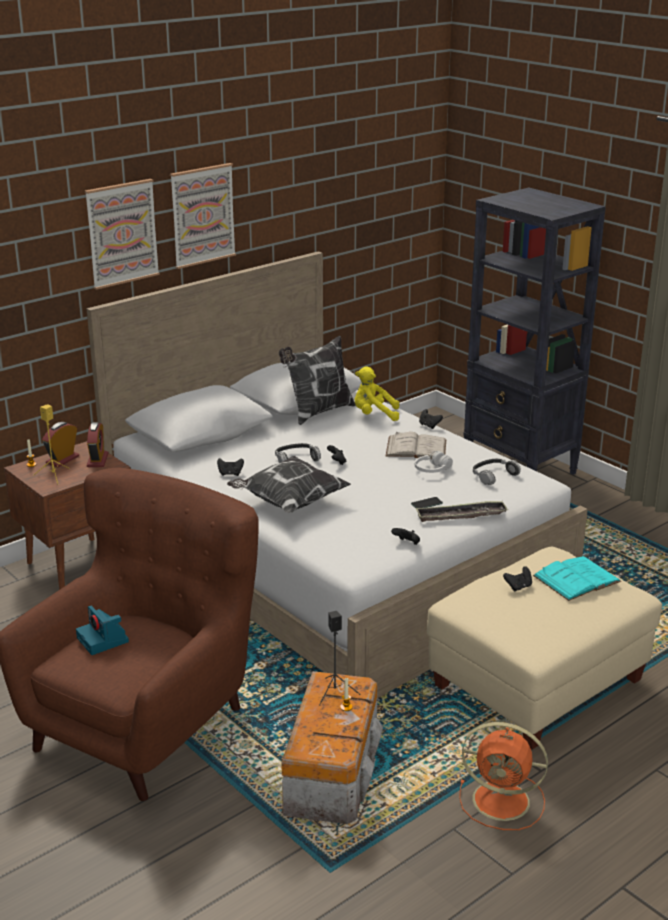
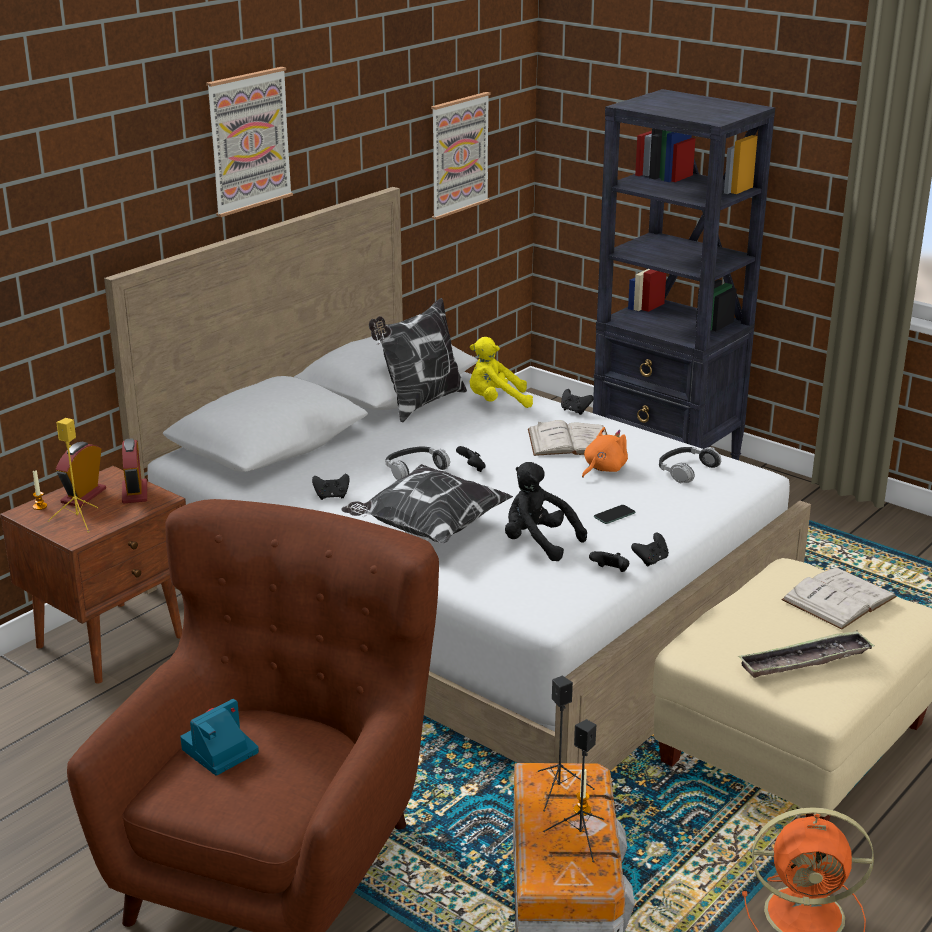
camera: 10 degrees left, 0 degrees up
(103, 640) = (219, 752): camera -> camera turned 90 degrees clockwise
(122, 233) = (146, 169): picture -> picture (459, 154)
(338, 725) = (580, 837): none -> black speaker
(363, 518) = (538, 542): none -> black plush toy
(432, 470) = (603, 469): white headphones -> orange plush toy
(461, 515) = (666, 527): tray -> tray (805, 661)
(518, 587) = (768, 617): black game controller -> black game controller (651, 560)
(576, 578) = (839, 598): turquoise book -> white book

